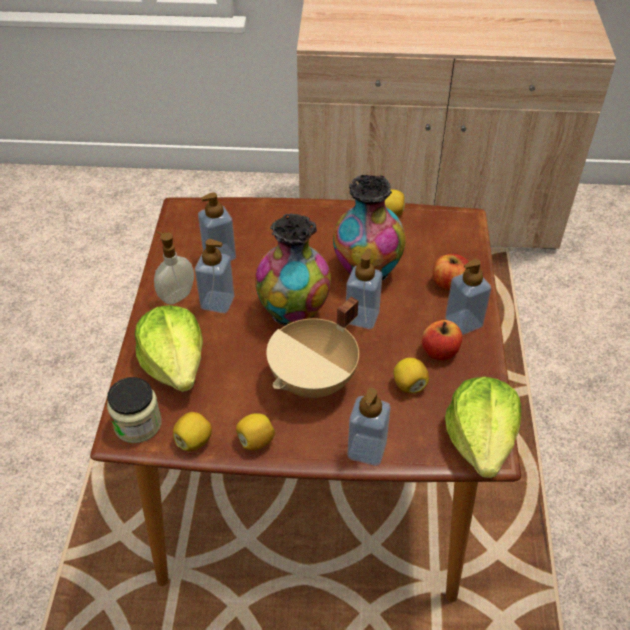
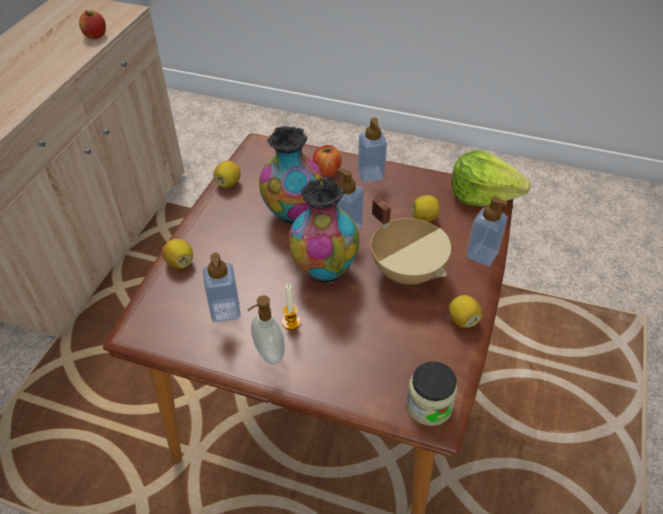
camera: 75 degrees left, 0 degrees up
(175, 364) = (361, 366): lettuce -> none
(194, 440) = (455, 363): lemon -> lemon (180, 262)
(217, 302) = (291, 322): soap dispenser -> candle
(440, 351) = (396, 193): apple -> apple (95, 35)

